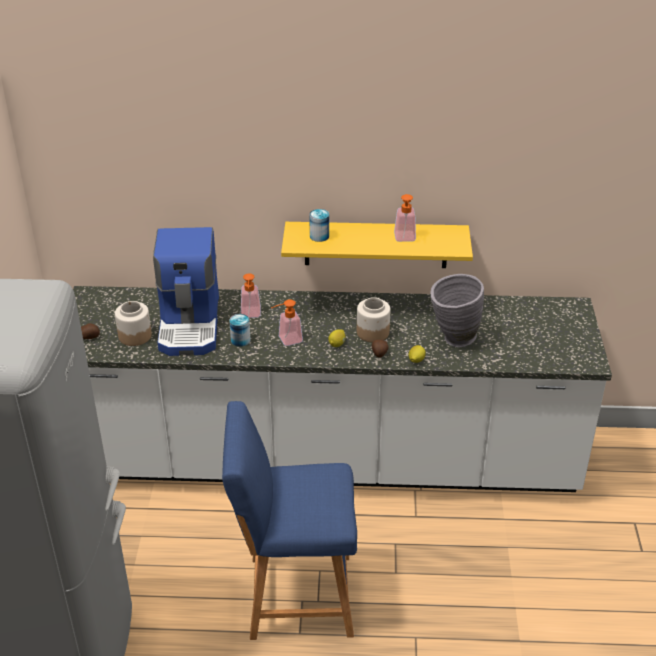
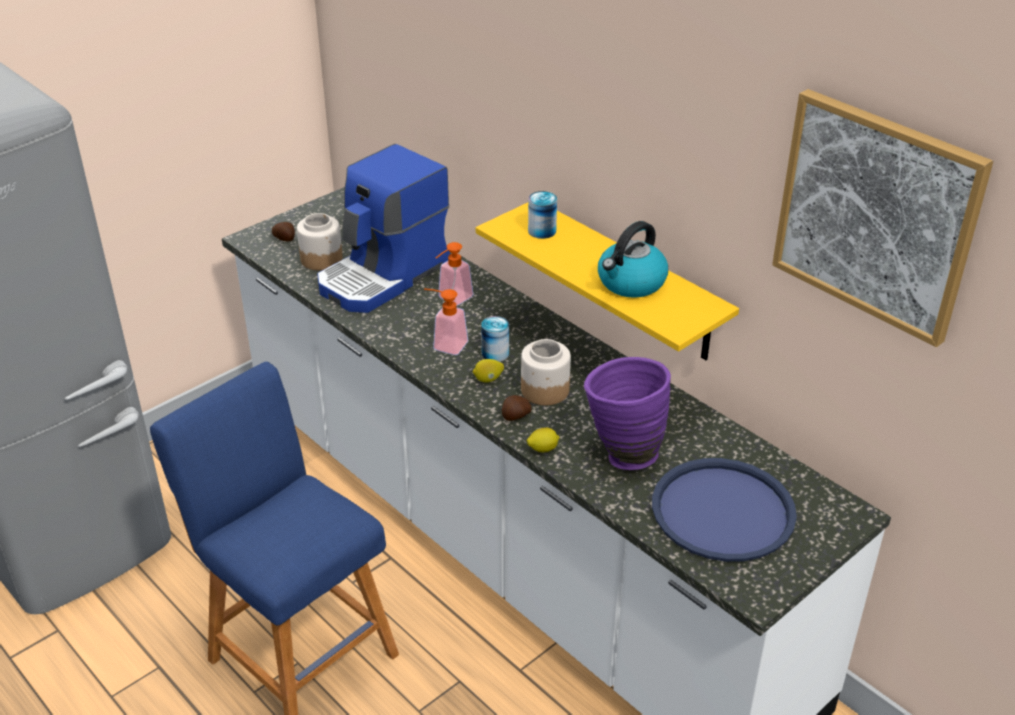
camera: 45 degrees right, 0 degrees up
(240, 340) = (403, 318): can -> can (495, 353)
(405, 239) = (631, 283): soap dispenser -> kettle
(452, 339) = (621, 453): grey vase -> purple vase
(529, 337) = (723, 511): none -> blue tray
(560, 135) = (876, 215): none -> picture

